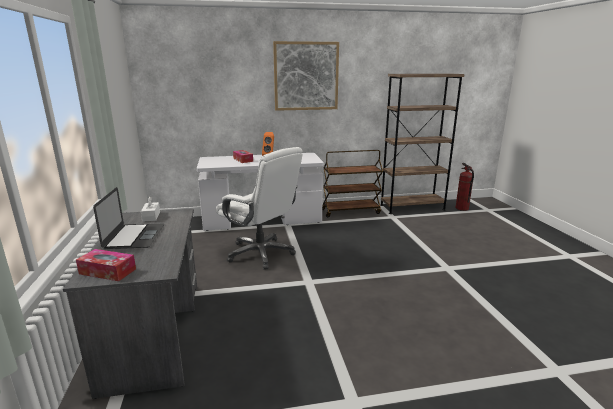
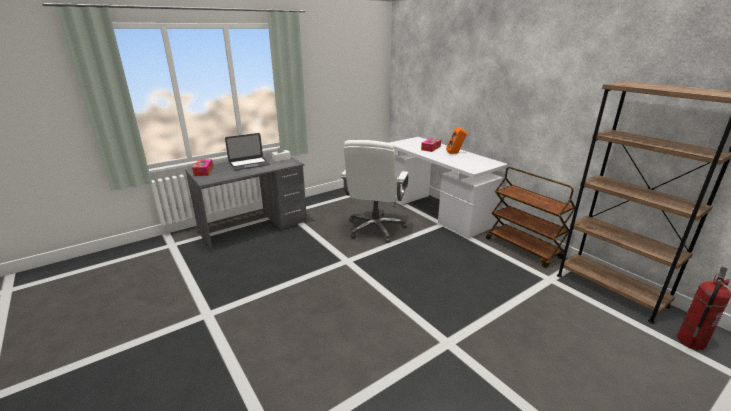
camera: 65 degrees right, 5 degrees up
(306, 76) = (515, 73): picture -> none

